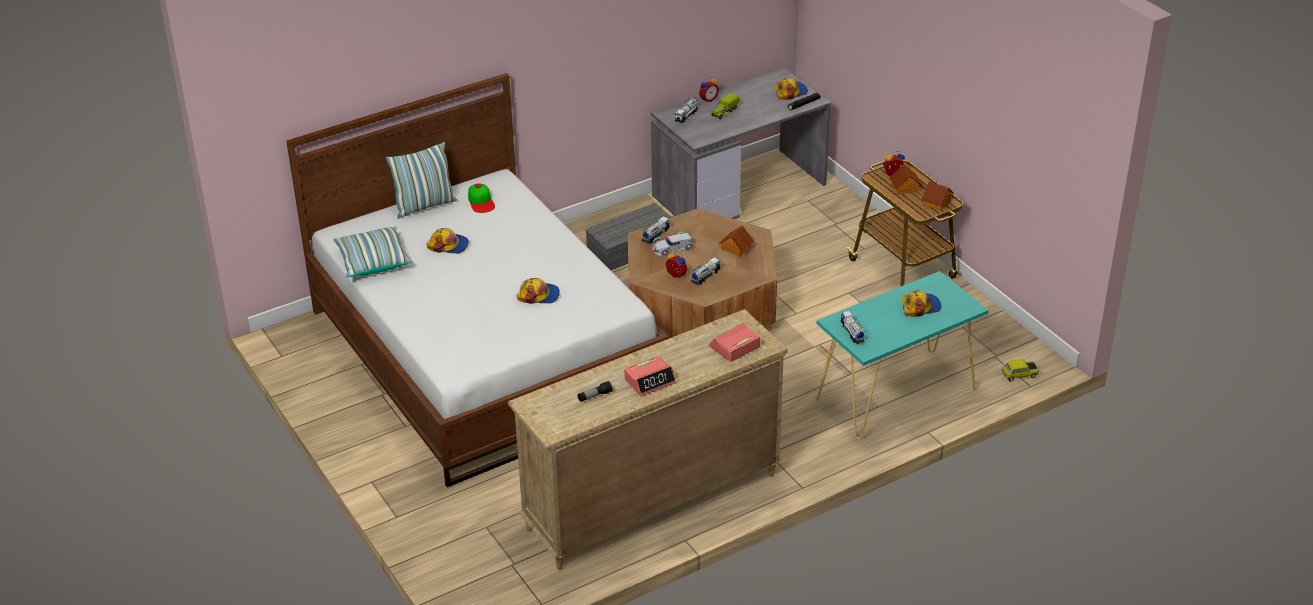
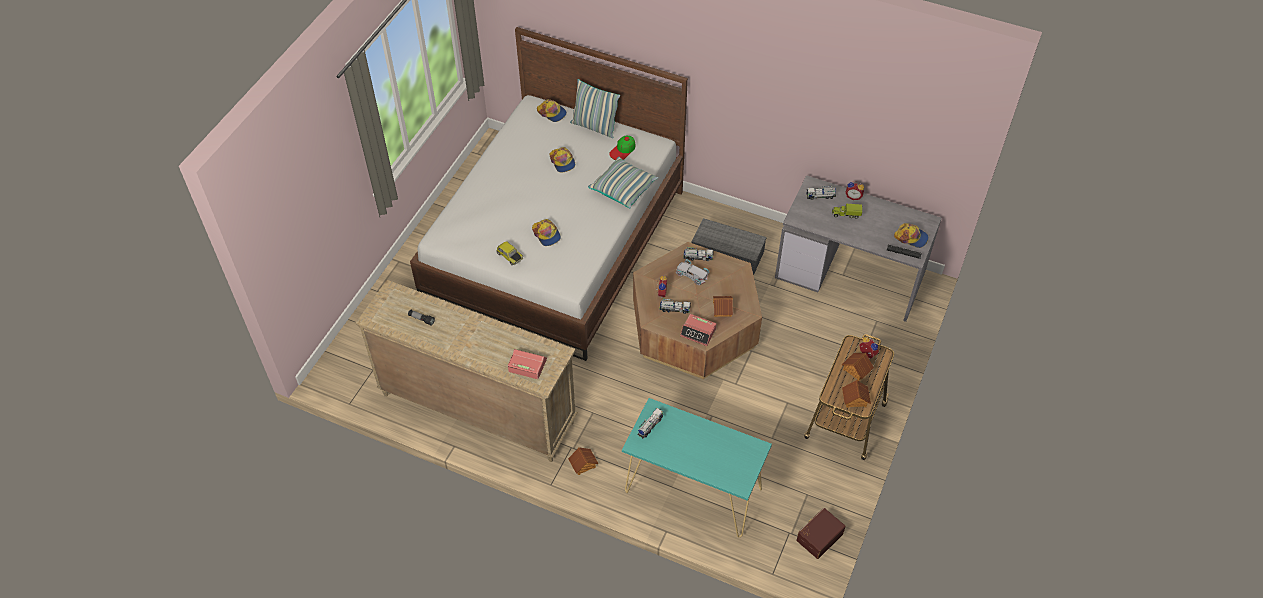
camera: 55 degrees right, 15 degrees up
(373, 261) = (517, 138): pillow -> pillow (623, 188)
(650, 381) = (457, 339): alarm clock -> alarm clock (698, 332)
(798, 454) = (583, 464): none -> toy house
(920, 307) = (715, 453): cap -> cap (552, 113)
(1013, 341) = (818, 536): none -> brown storage box
(1019, 375) = (780, 560): toy car -> toy car (509, 256)

